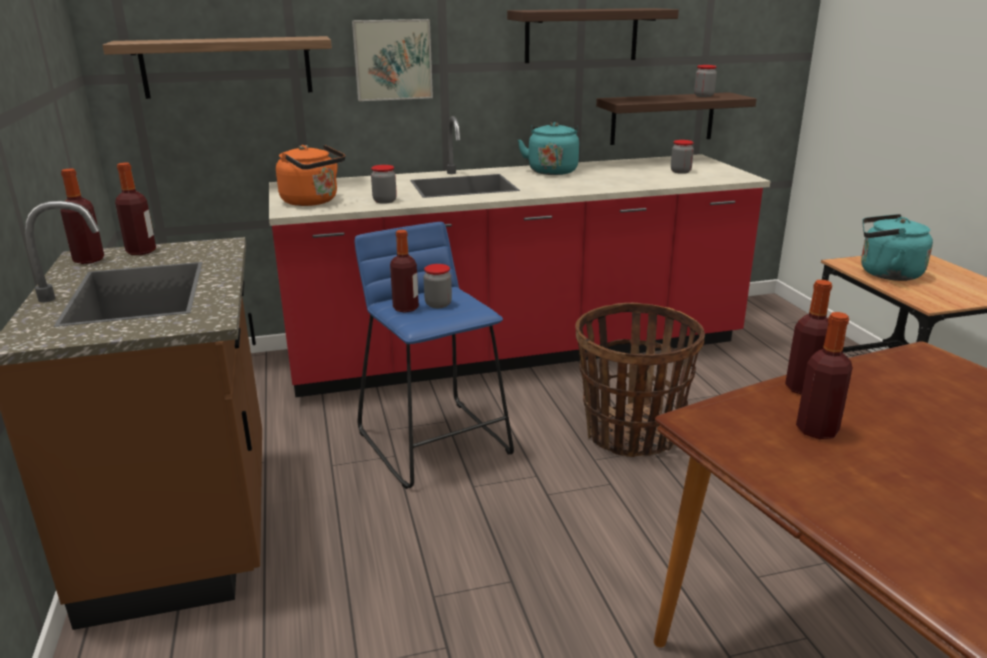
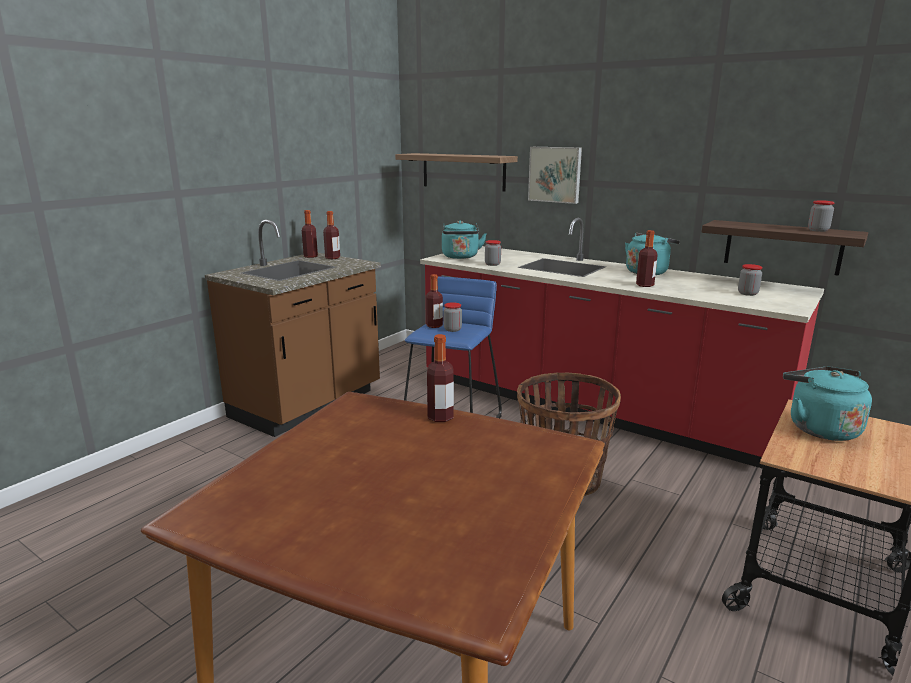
camera: 50 degrees right, 5 degrees down
(313, 202) = (460, 257): orange kettle -> turquoise kettle
(581, 35) = (704, 165): shelf -> none
(817, 430) = (383, 430): bottle -> bottle (645, 285)

